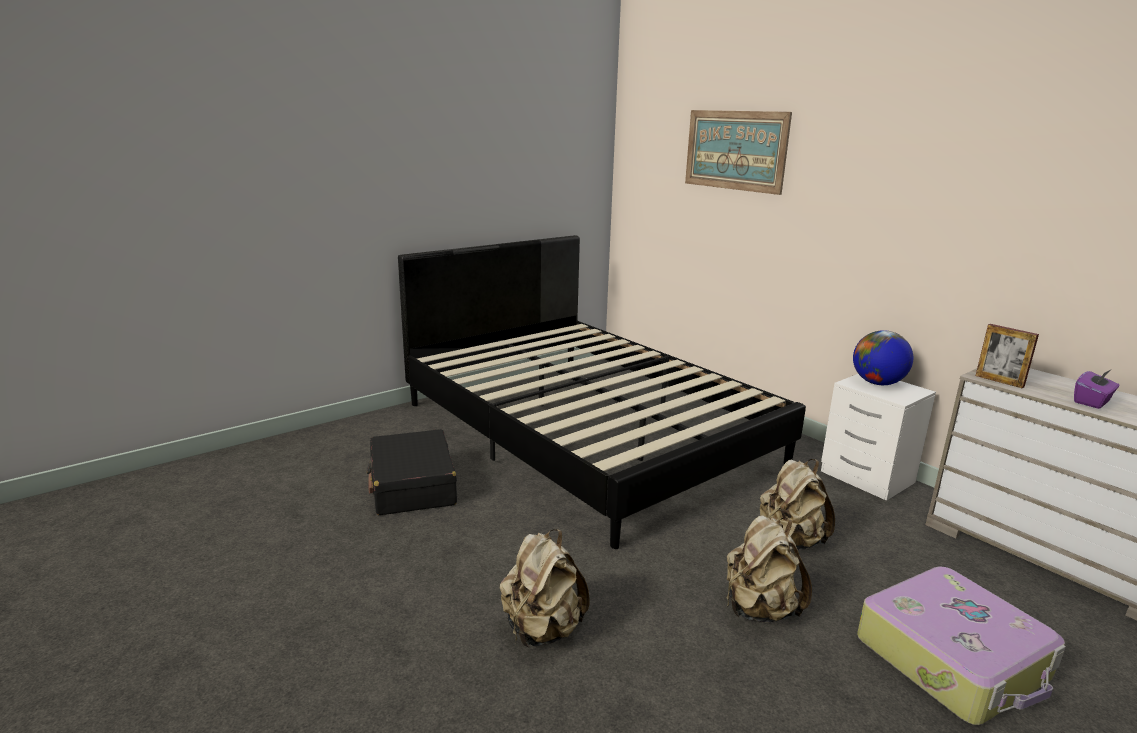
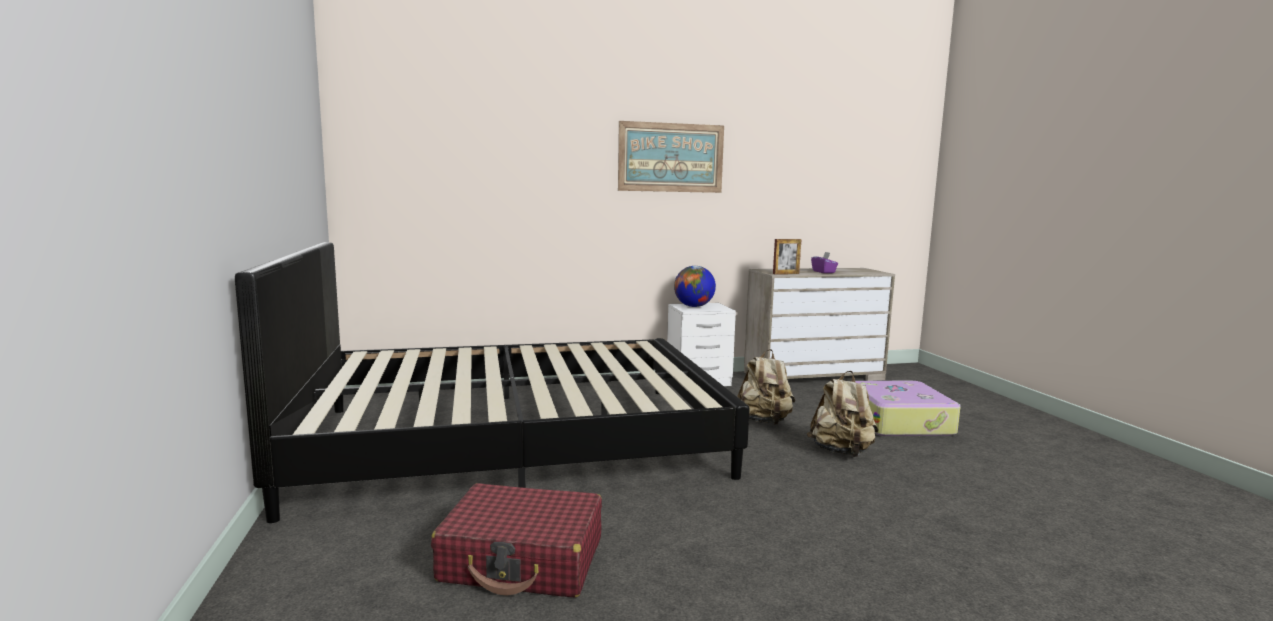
camera: 65 degrees left, 10 degrees down
(412, 486) = (523, 560): black suitcase -> red suitcase
(542, 629) = (848, 535): beige backpack -> none
(735, 150) = (510, 137): picture -> picture (671, 157)

